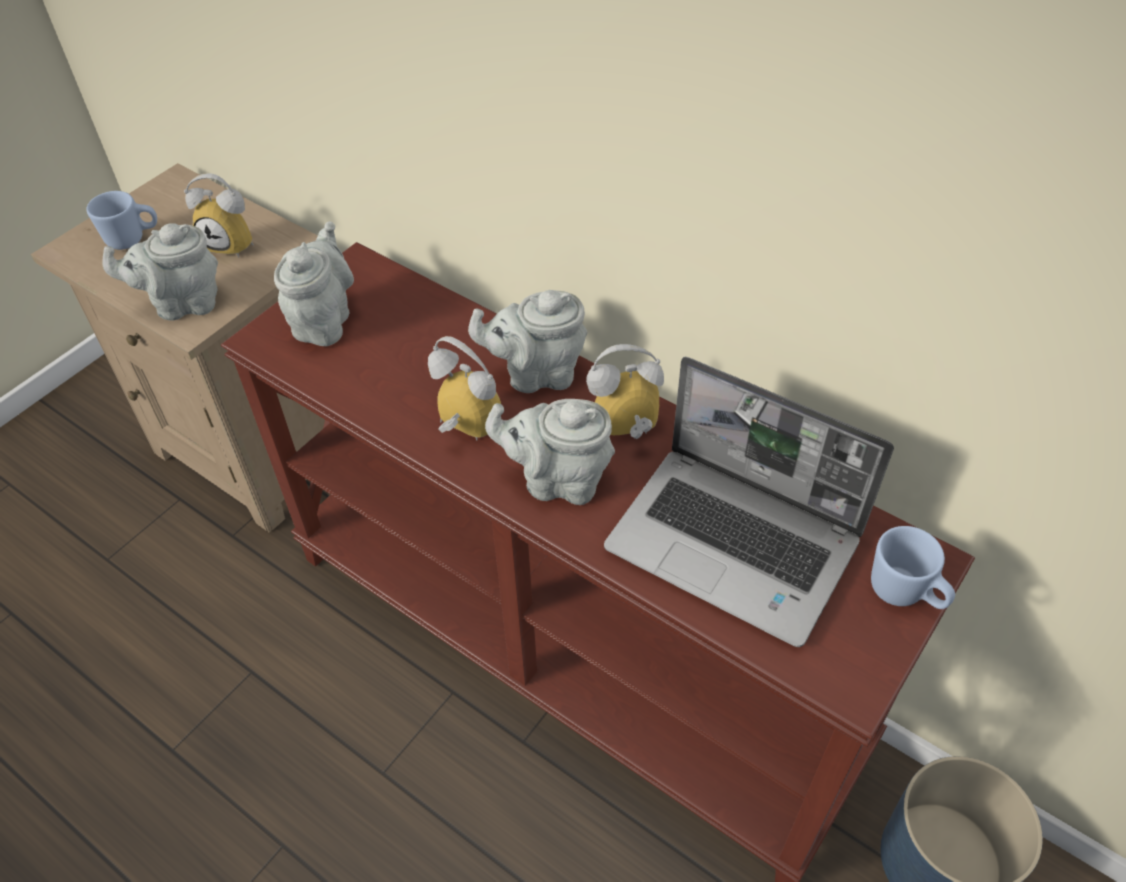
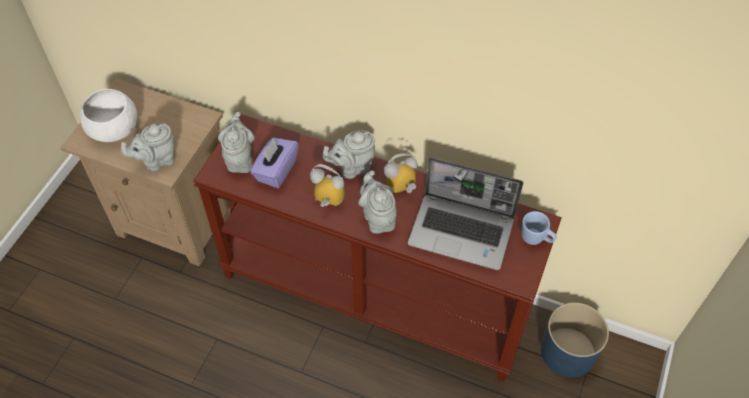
camera: 15 degrees left, 5 degrees up
(133, 239) = (113, 129): blue mug -> white bowl
(234, 243) = (169, 122): alarm clock -> none
(384, 353) = (276, 171): none -> purple tissue box
(558, 480) = (378, 218): grey teapot -> grey teapot turned 75 degrees clockwise

